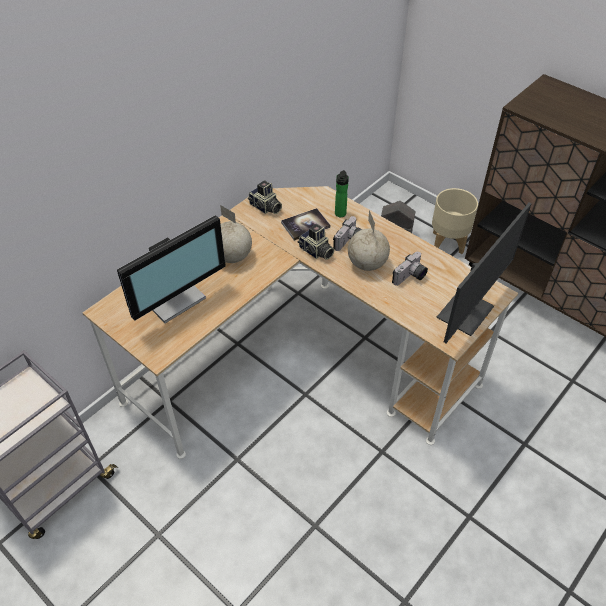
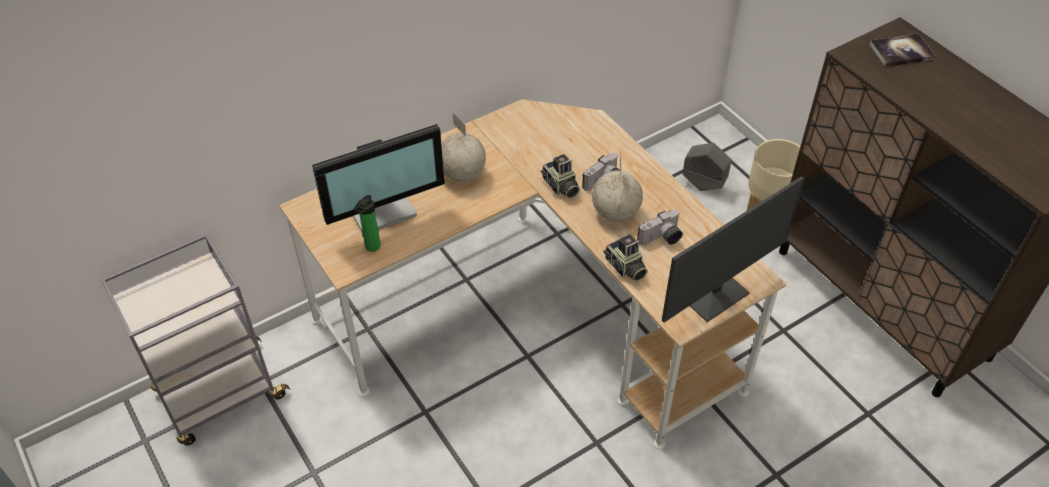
camera: 15 degrees right, 0 degrees up
(265, 207) = (519, 123): camera -> camera (625, 268)
(305, 225) = (559, 153): book -> book (901, 51)
(340, 215) = (605, 148): bottle -> bottle (371, 248)

